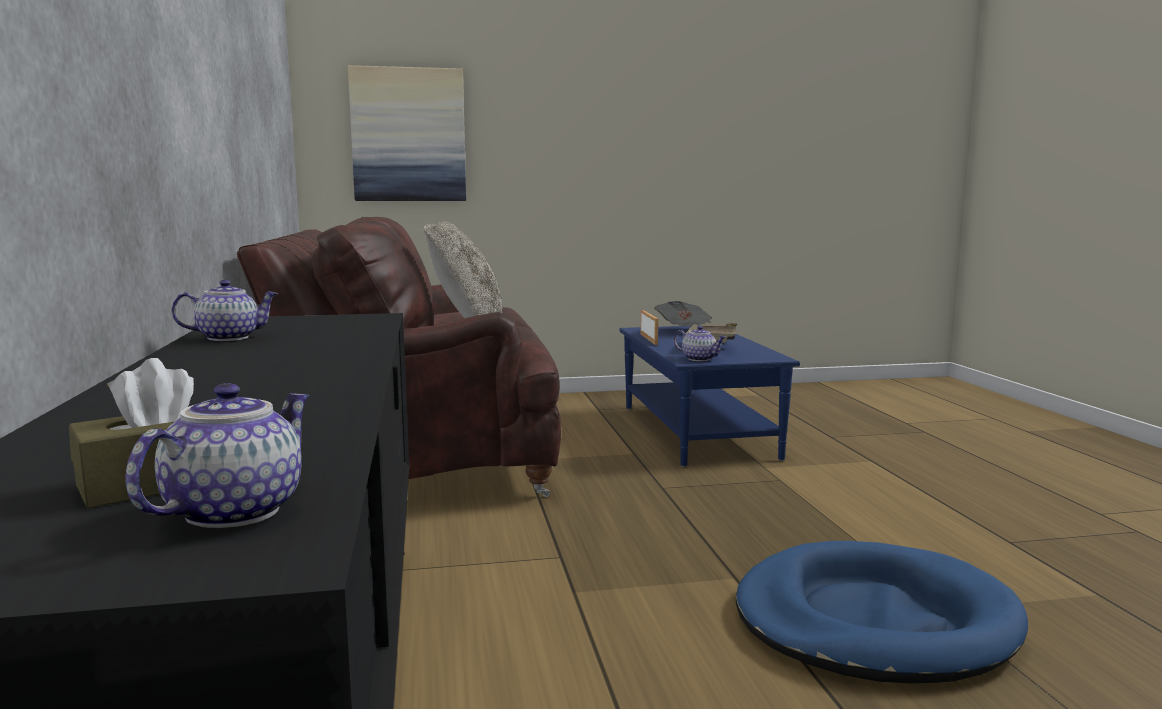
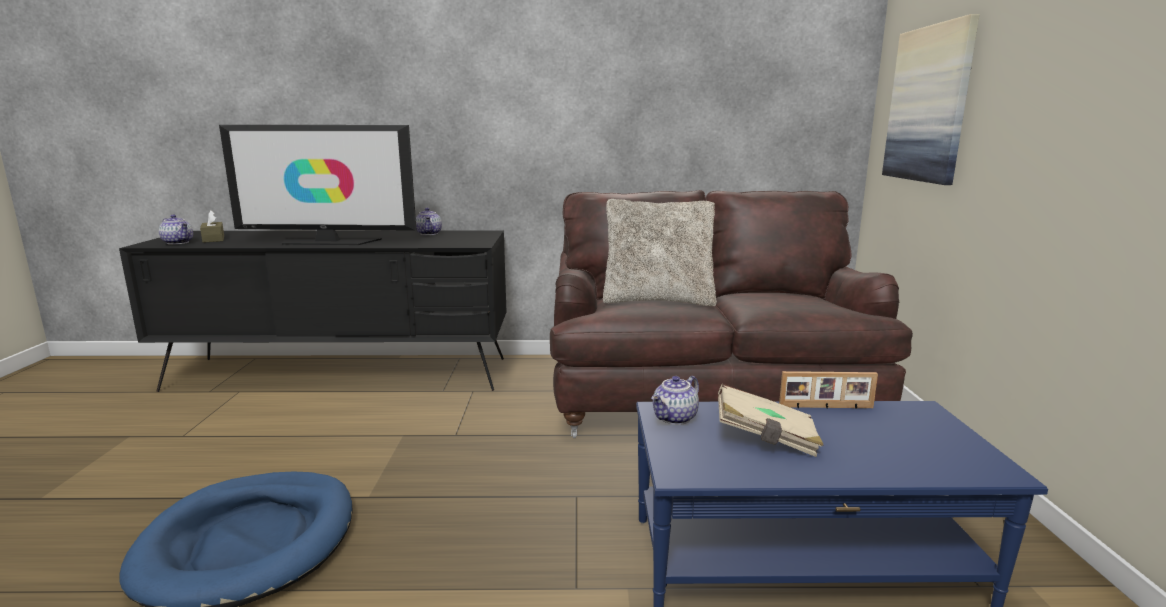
camera: 100 degrees right, 5 degrees up
(308, 372) = (327, 242): none -> television
(684, 331) = (923, 442): newspaper -> none

